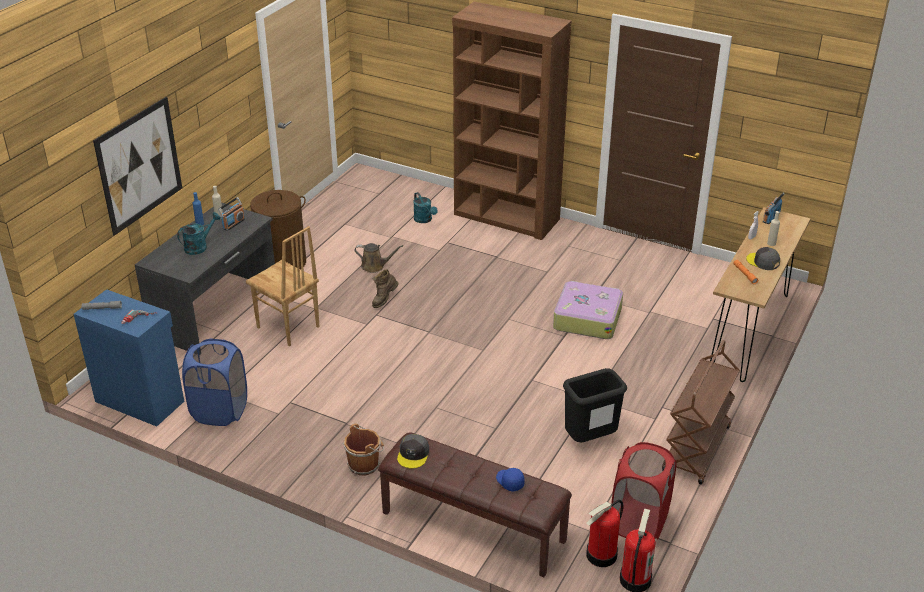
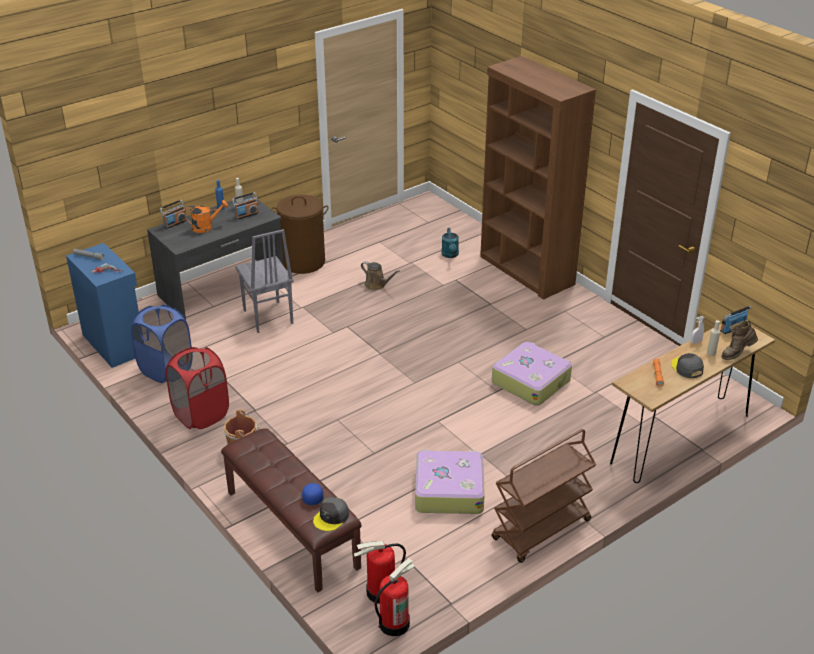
camera: 25 degrees right, 0 degrees up
(139, 165) = (164, 145): picture -> none
(161, 251) = (175, 223): none -> radio
(199, 246) = (206, 227): turquoise watering can -> orange watering can
(287, 328) = (267, 317): brown chair -> grey chair
(384, 300) = (363, 316): brown boot -> brown boot (737, 353)
(413, 454) = (253, 447): grey cap -> grey cap (331, 517)
(590, 441) = (448, 490): black trash can -> suitcase
(639, 522) = (436, 575): red laundry basket -> red laundry basket (201, 415)

